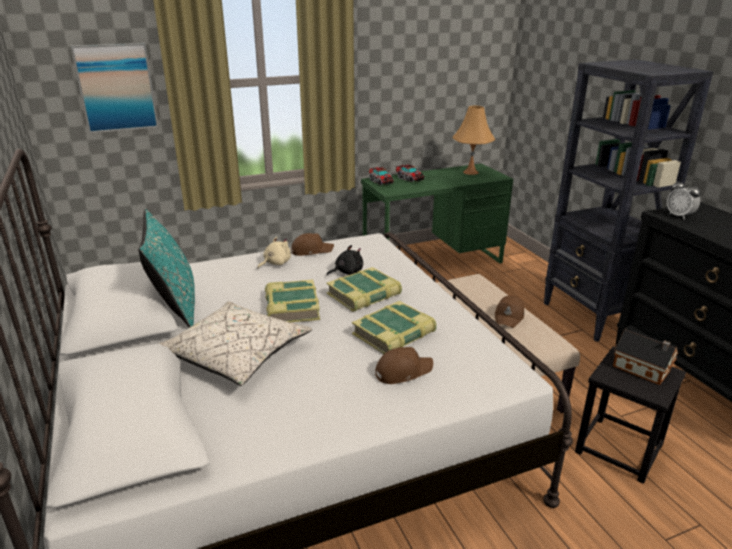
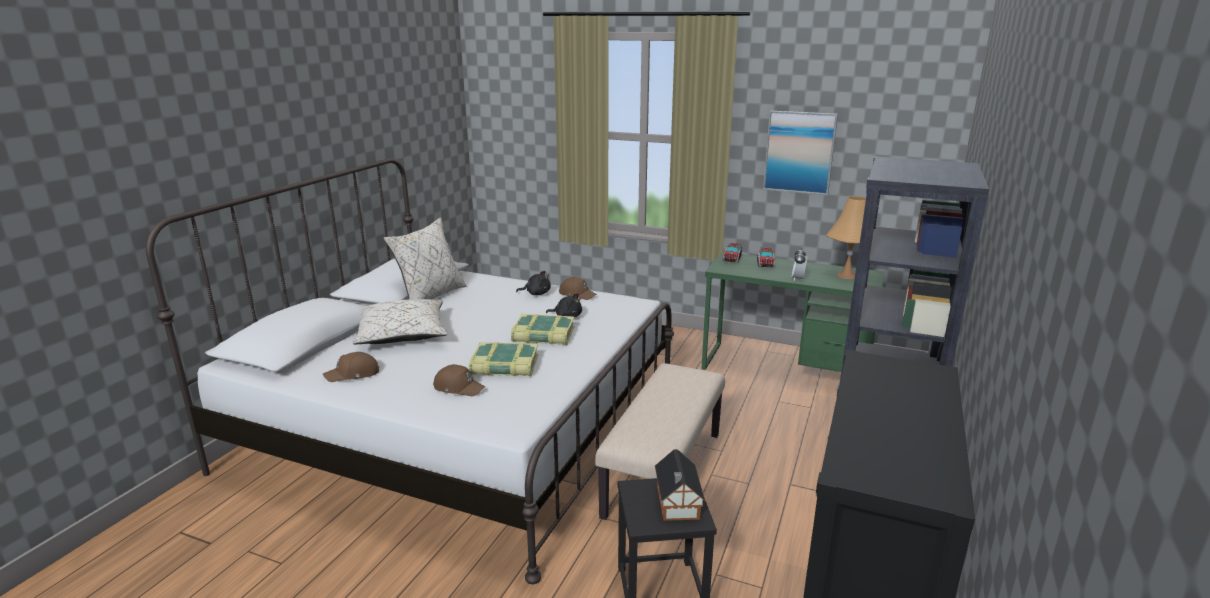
camera: 45 degrees right, 5 degrees down
(116, 88) = (527, 127): picture -> picture (799, 152)
(175, 307) = (430, 296): turquoise pillow -> beige pillow
(275, 263) = (536, 293): beige plush toy -> black plush toy
(291, 307) = (485, 323): book -> none
(509, 316) = (663, 412): brown cap -> brown cap (353, 374)
(679, 216) = (876, 367): alarm clock -> alarm clock (798, 279)

